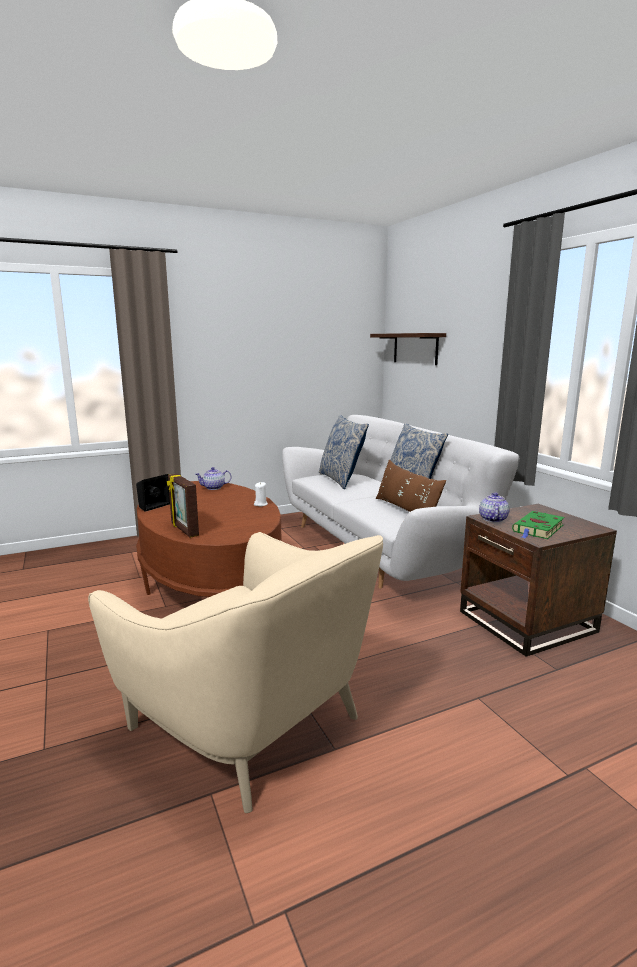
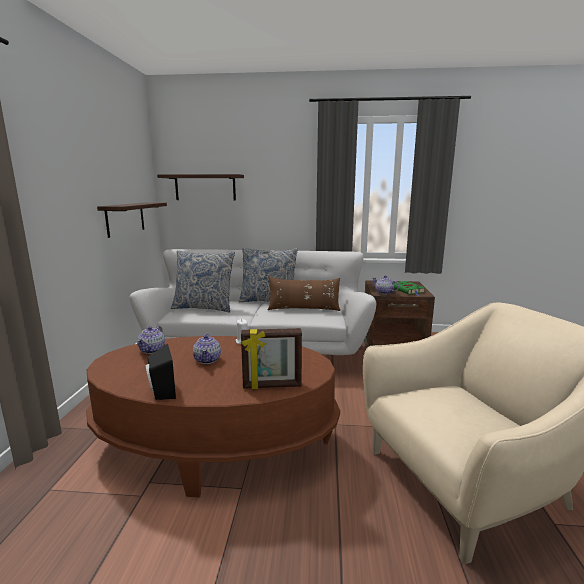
camera: 60 degrees left, 0 degrees up
(213, 504) = (207, 360): none -> teapot
(315, 378) = (125, 218): none -> shelf

